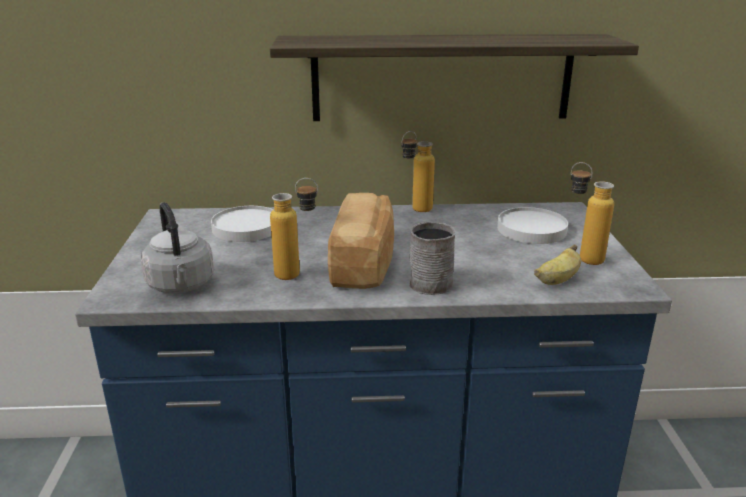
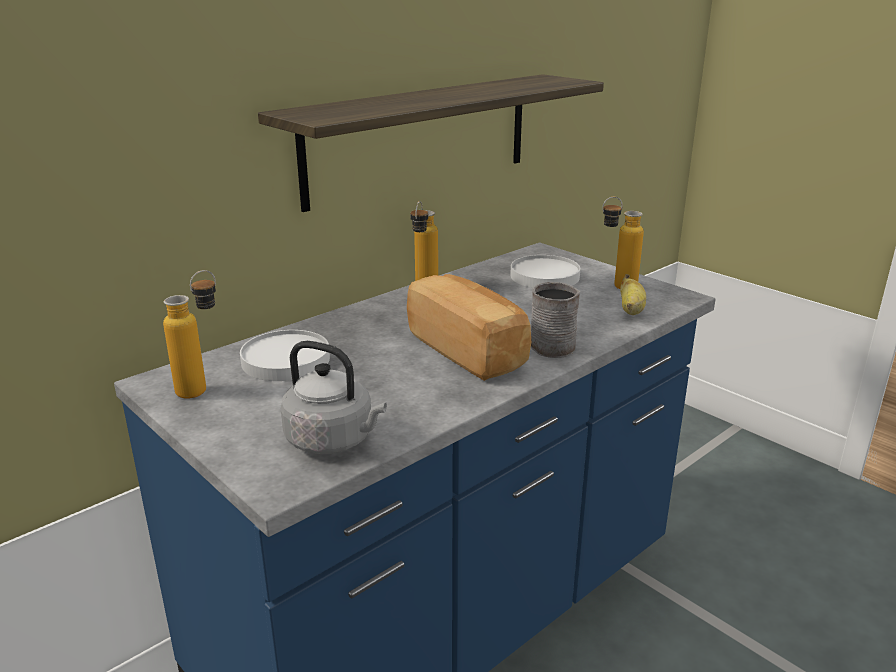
camera: 40 degrees left, 0 degrees up
(297, 275) = (430, 384): bottle -> bottle (203, 388)

